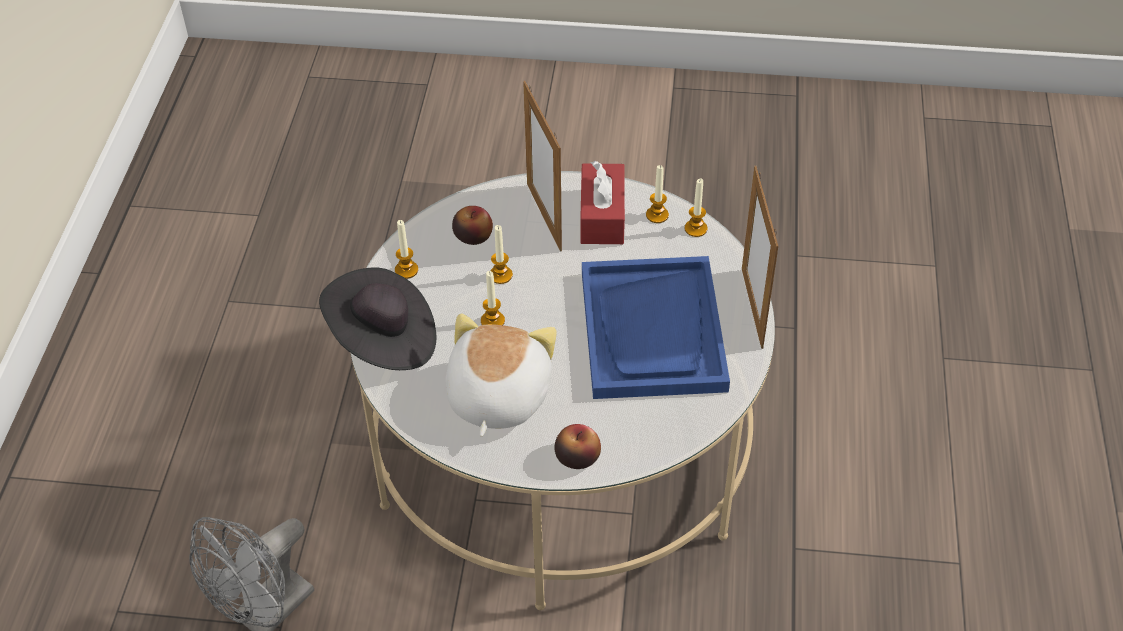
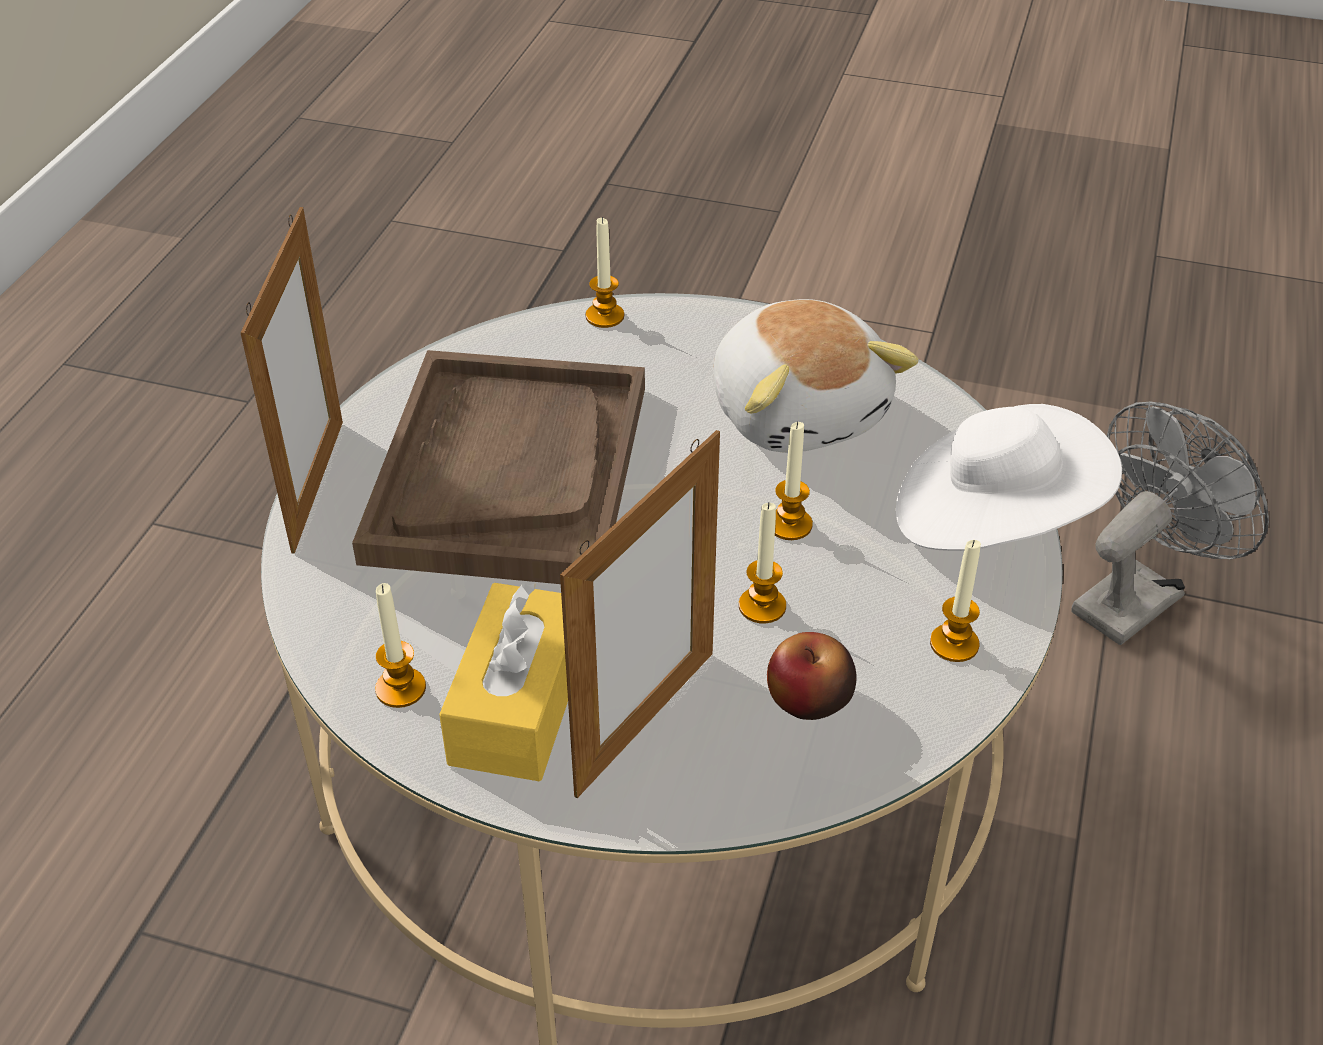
camera: 170 degrees left, 5 degrees down
(383, 340) = (993, 519): black hat -> white hat
(496, 396) = (799, 411): plush toy -> plush toy turned 45 degrees counterclockwise
(544, 217) = (645, 722): picture frame -> picture frame turned 45 degrees clockwise
(577, 457) = (689, 325): apple -> none
(602, 216) = (518, 704): red tissue box -> yellow tissue box
(653, 331) = (509, 471): blue tray -> brown tray
(695, 229) = (336, 646): candle -> candle (605, 316)

